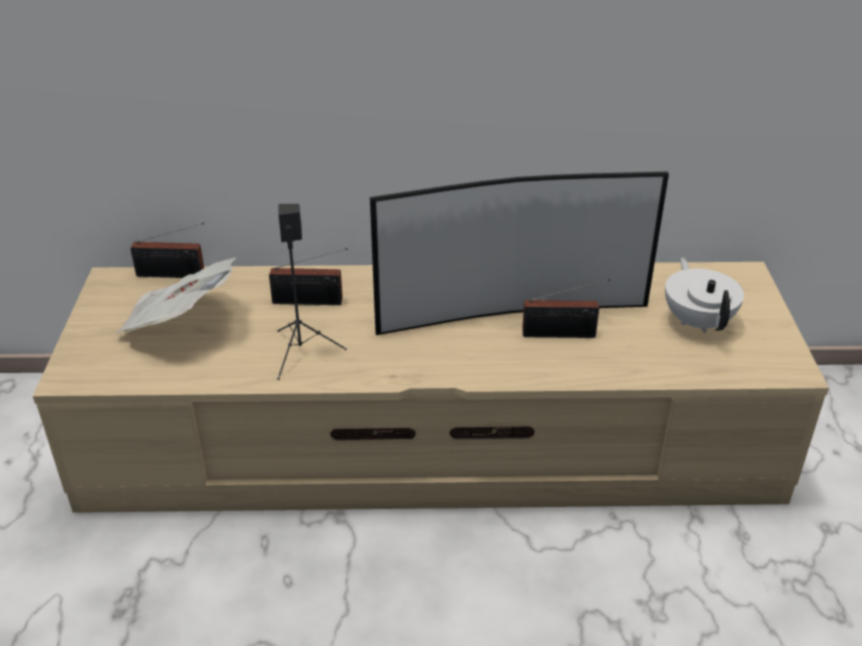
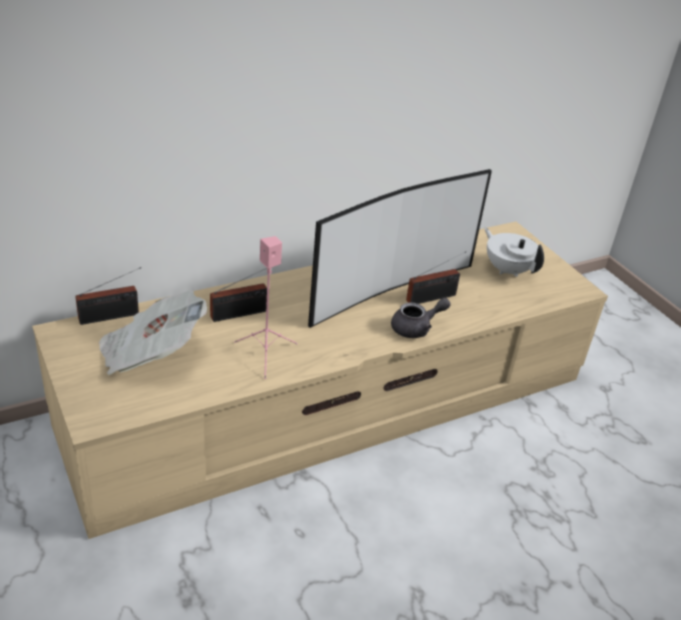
camera: 30 degrees left, 0 degrees up
(300, 353) = (266, 354): black speaker -> pink speaker
(508, 366) = (416, 328): none -> grey teapot

